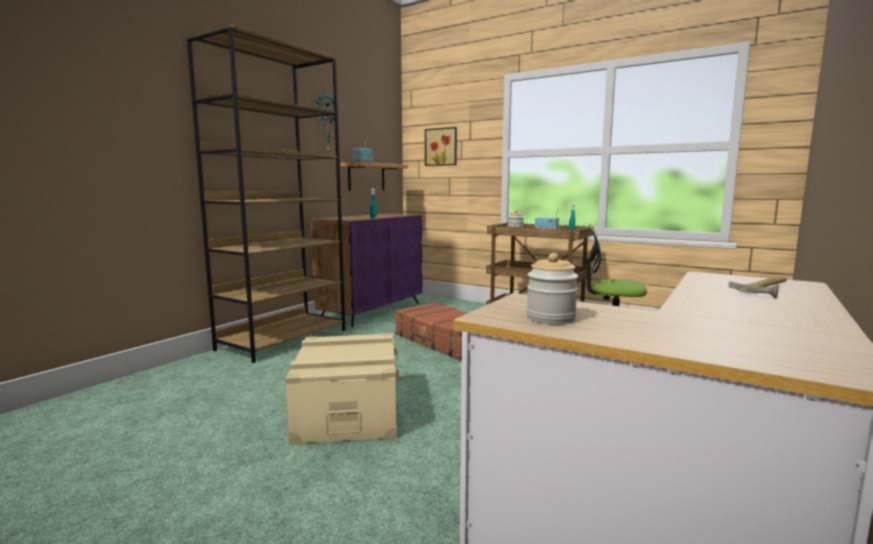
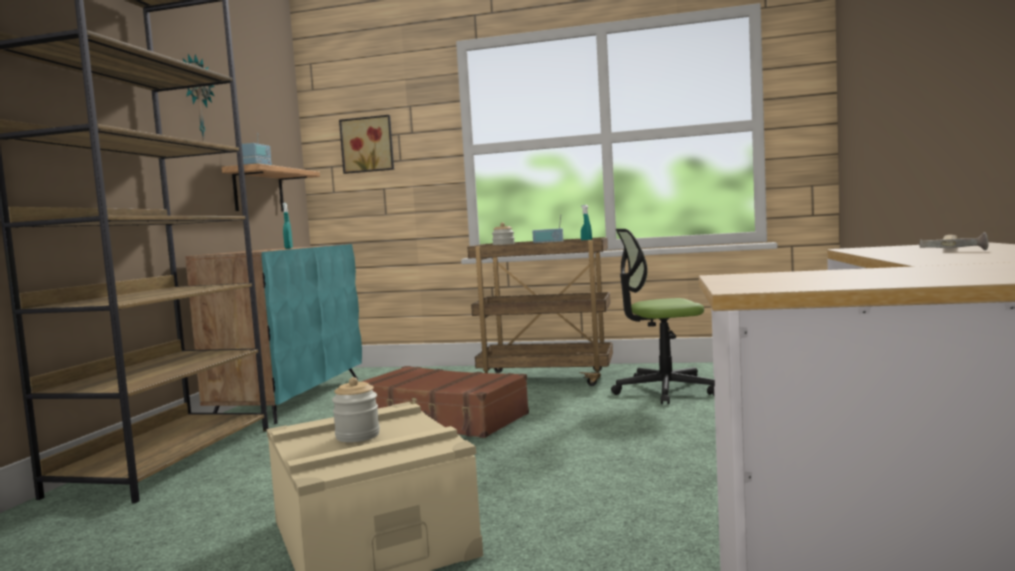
camera: 20 degrees left, 5 degrees down
(372, 311) = (291, 398): purple cabinet -> turquoise cabinet
(550, 318) = (827, 280): jar -> jar (357, 436)

